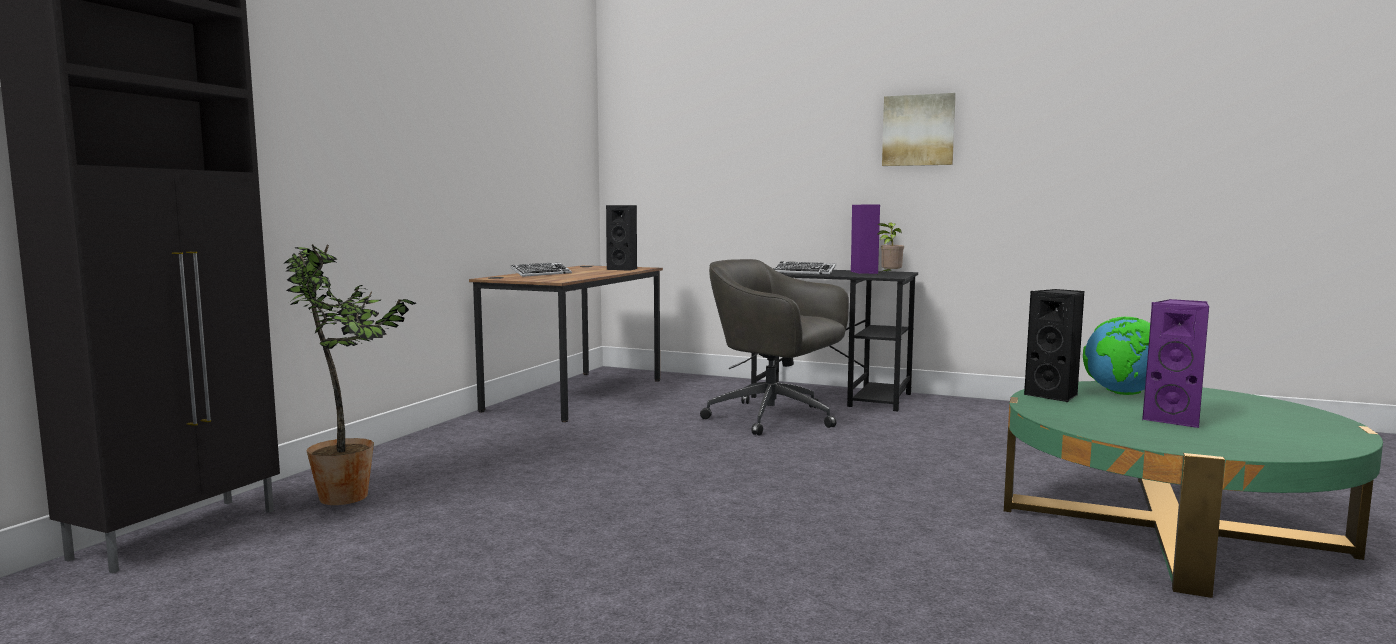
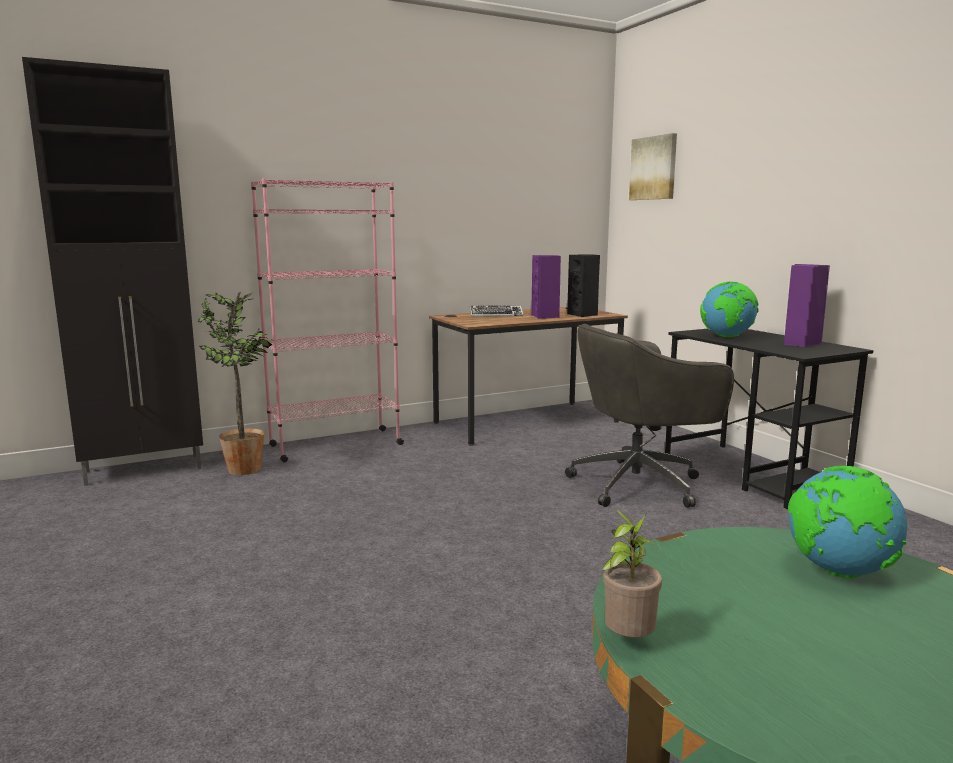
camera: 40 degrees right, 5 degrees up
(408, 451) = (335, 445): none -> pink bookcase
(775, 418) = (640, 484): grey office chair -> grey office chair turned 90 degrees counterclockwise
(804, 272) = (727, 337): keyboard -> globe
(889, 276) = (803, 352): potted plant -> potted plant (627, 640)
(918, 130) = (894, 173): picture -> picture (654, 168)
(1054, 395) = (735, 546): black speaker -> none
(1175, 419) = (786, 630): purple speaker -> purple speaker (545, 316)

